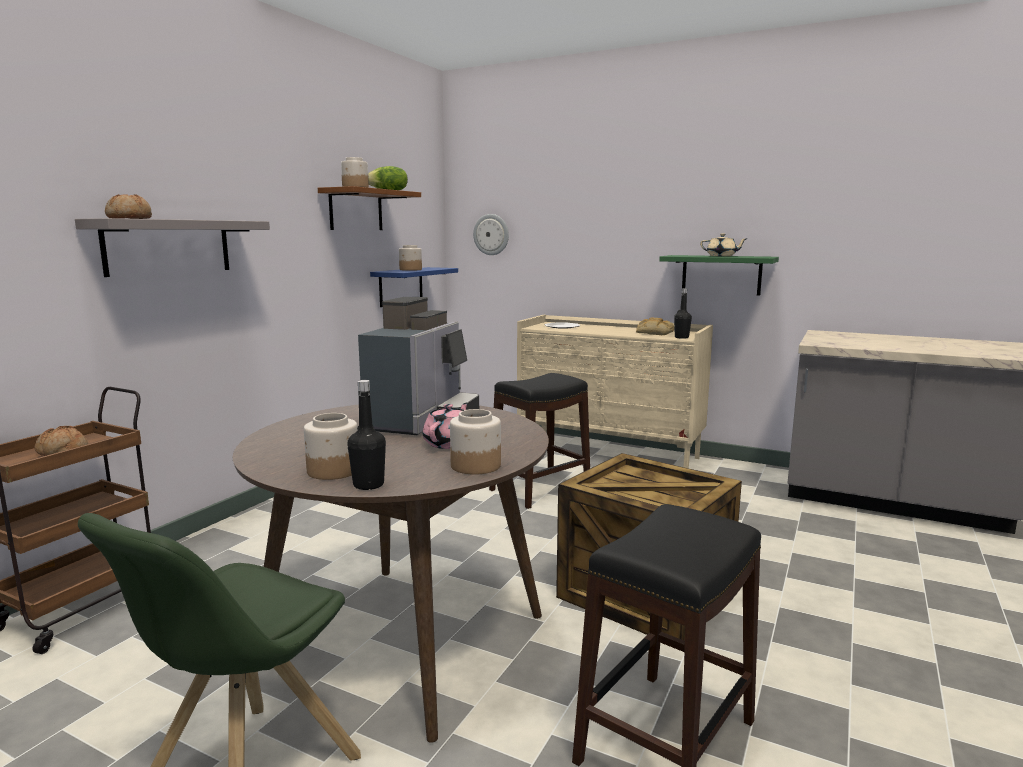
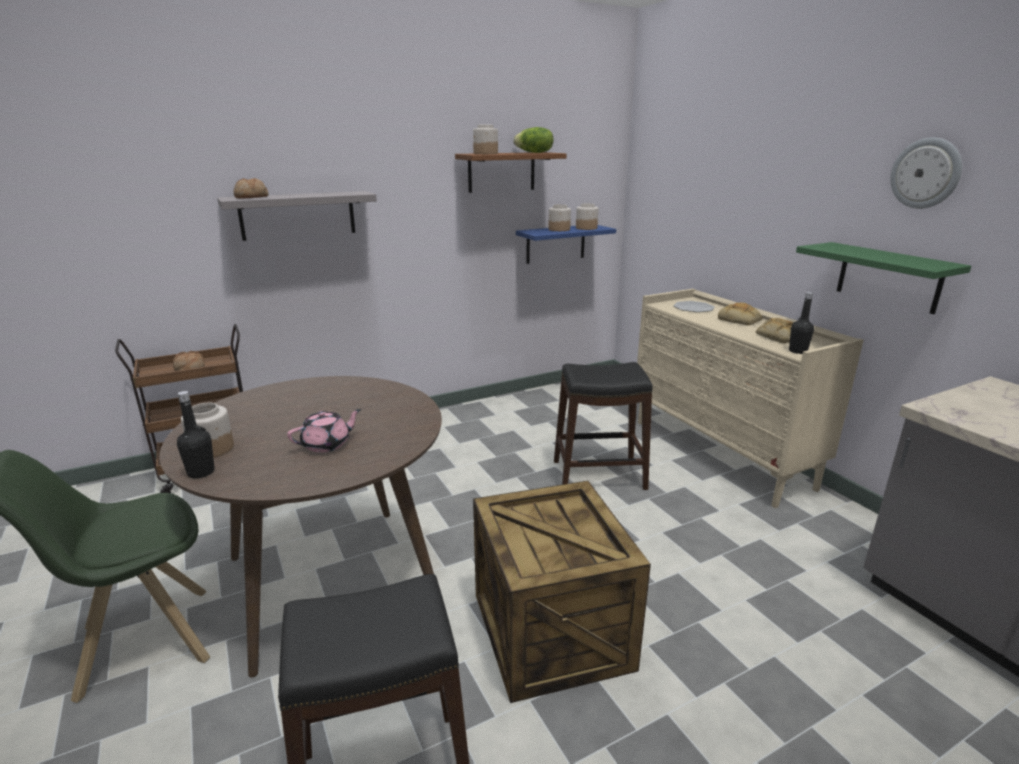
camera: 35 degrees right, 10 degrees up
(422, 420) = (361, 409): coffee machine -> none
(475, 466) = (292, 478): jar -> jar (586, 228)
(491, 234) = (661, 194): wall clock -> wall clock (926, 173)
(609, 328) = (740, 320): none -> bread
(722, 256) = (882, 255): beige teapot -> none

